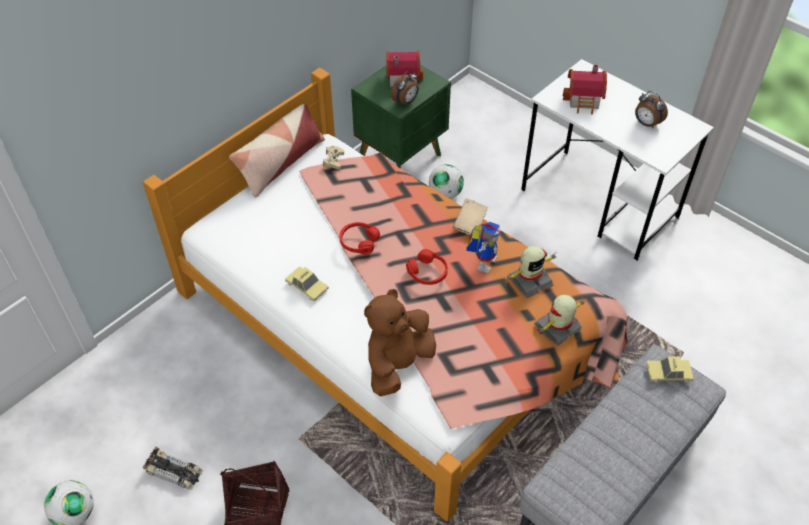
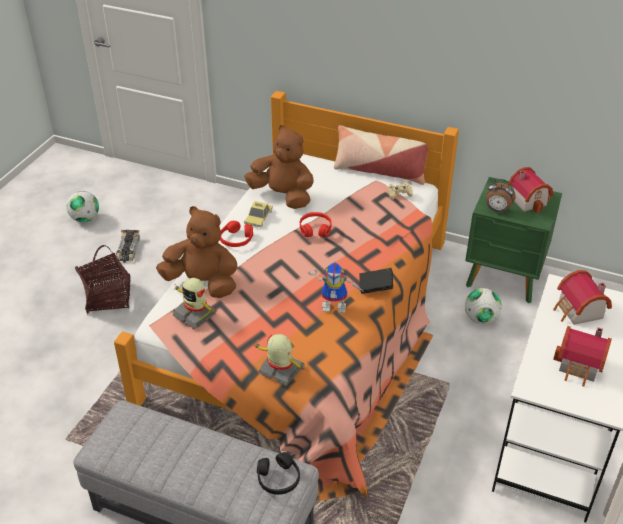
camera: 70 degrees right, 10 degrees down
(279, 254) = (283, 196): none -> brown plush toy
(428, 272) = (302, 274): red headphones -> red headphones (236, 239)
(470, 224) = (375, 287): beige book -> black book
(529, 281) = (328, 340): toy robot -> toy robot (195, 314)
(646, 124) = (580, 367): alarm clock -> toy house
(668, 373) = (278, 479): toy car -> black headphones

